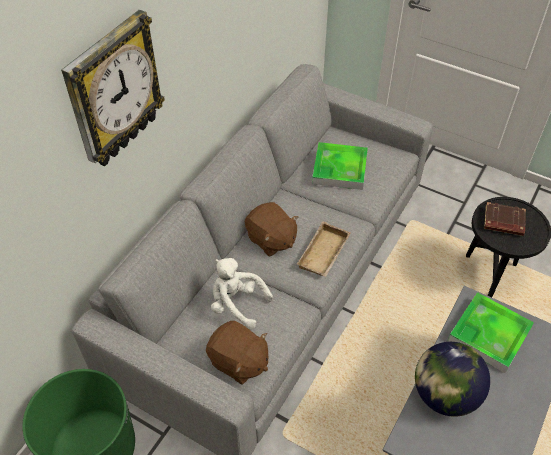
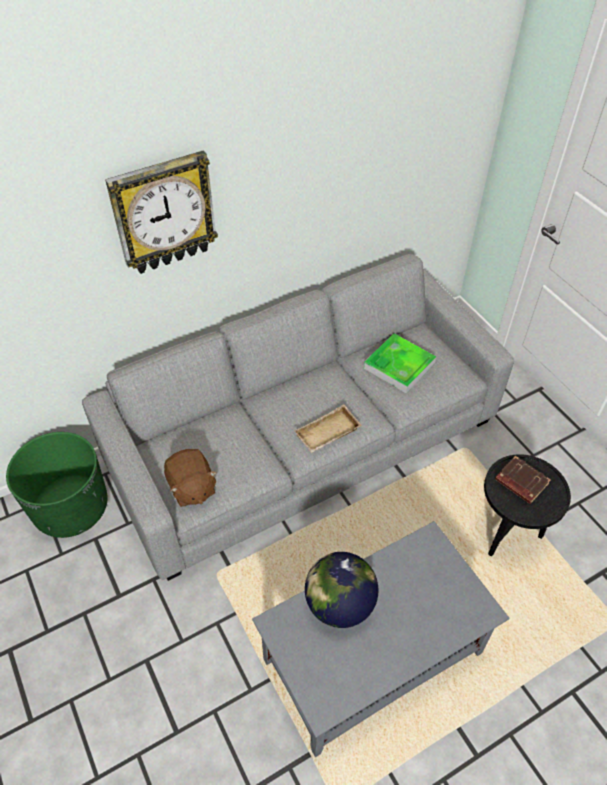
camera: 30 degrees right, 0 degrees up
(237, 304) = (224, 441): white plush toy -> none
(271, 240) = (293, 401): brown plush toy -> none
(489, 334) = (423, 575): tray -> none

